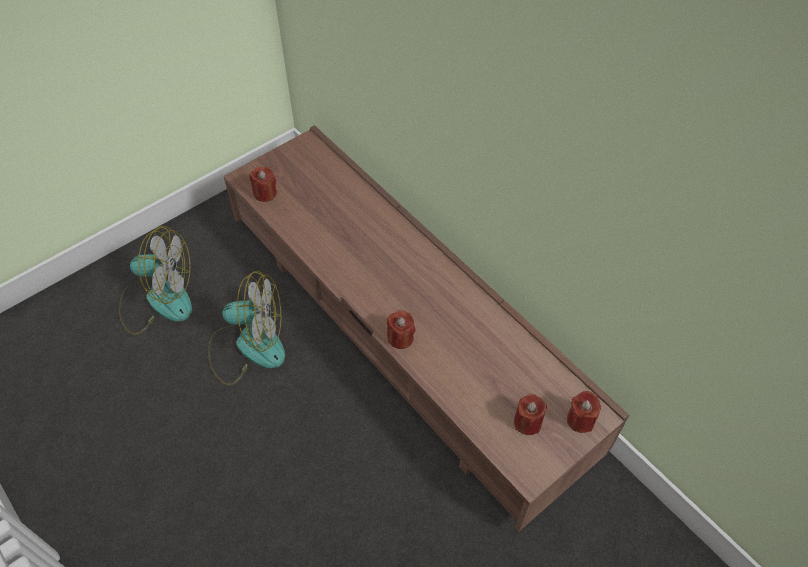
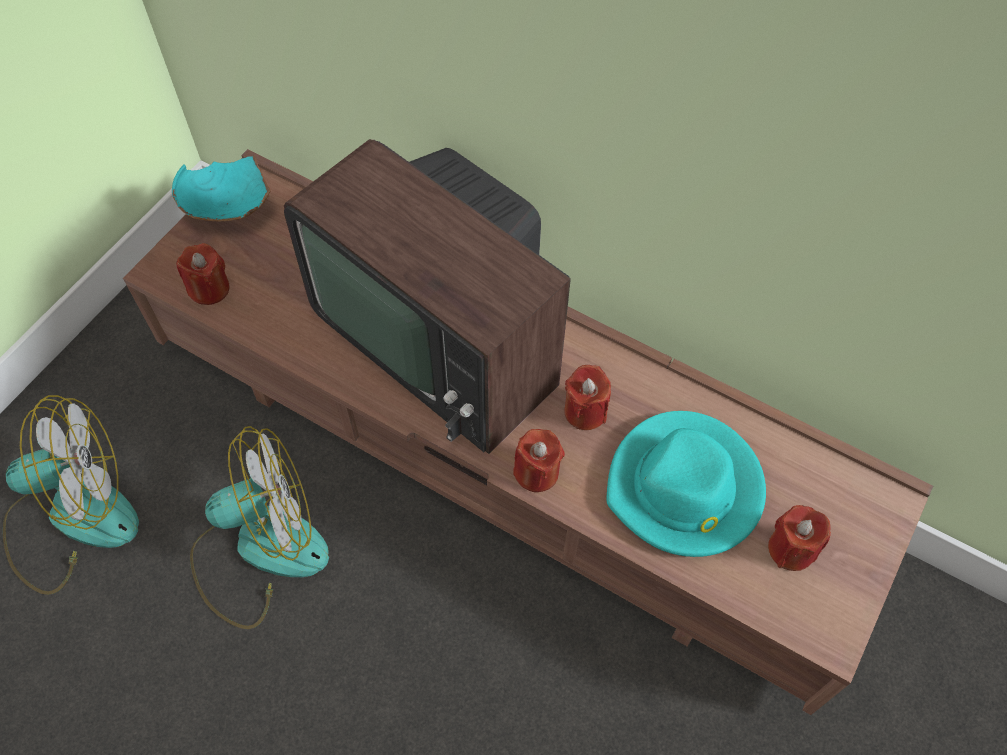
camera: 20 degrees left, 5 degrees up
(292, 155) = (229, 210): none -> turquoise bowl
(379, 251) = (442, 334): none -> television
(480, 371) = (685, 488): none -> turquoise hat
(580, 420) = (866, 518): red candle -> red candle (585, 411)

